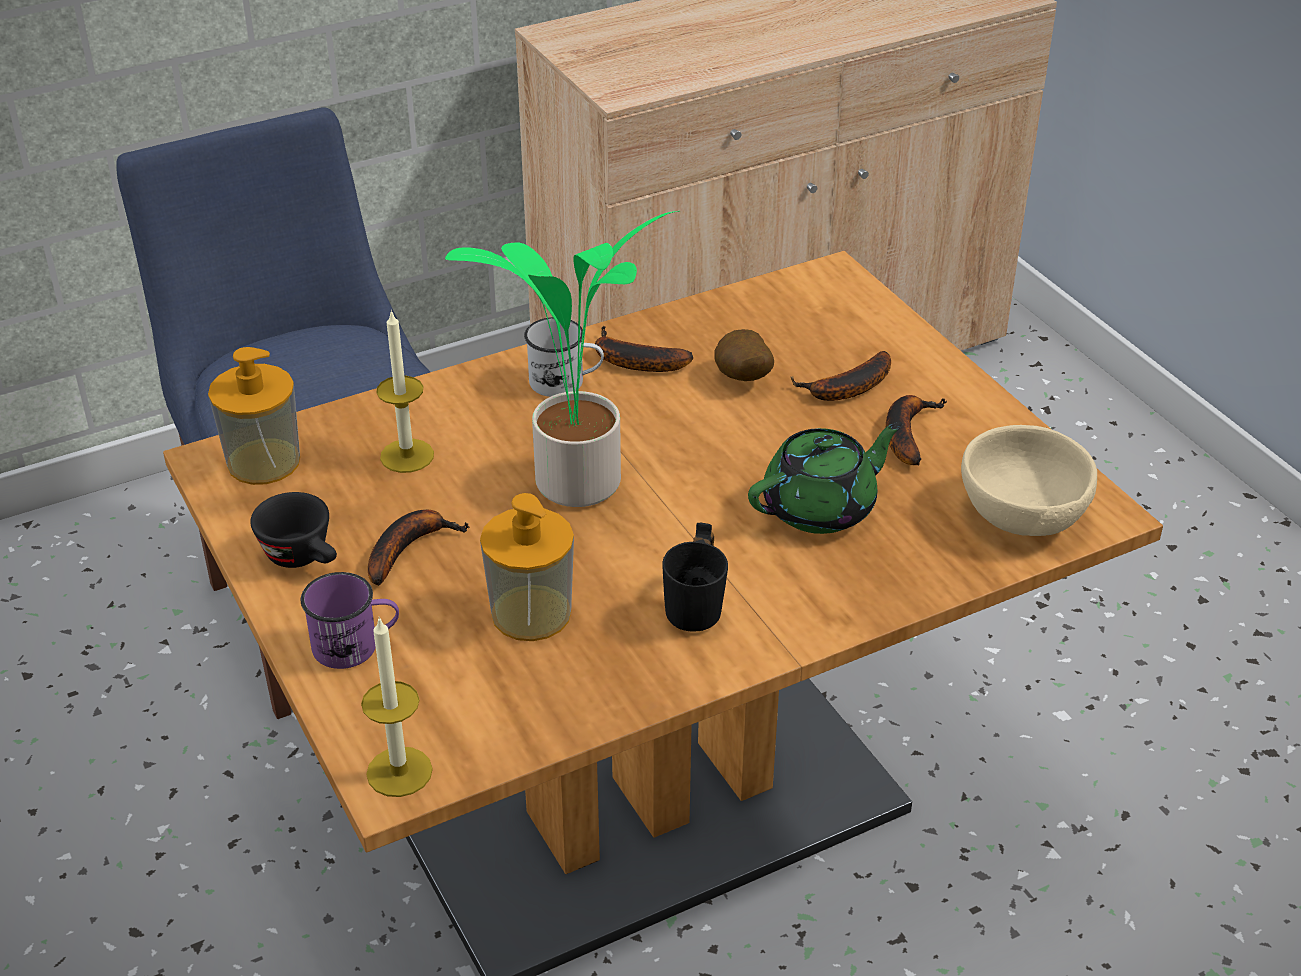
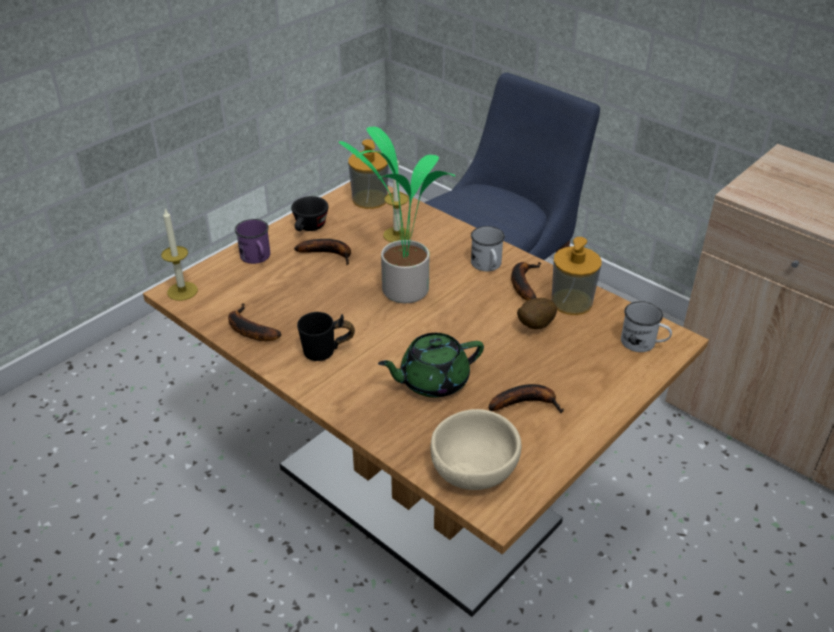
camera: 70 degrees right, 0 degrees up
(531, 613) = (299, 301): soap dispenser -> soap dispenser (571, 302)
(821, 507) = (432, 381): green teapot -> green teapot turned 120 degrees clockwise
(829, 301) = (643, 343): none -> white mug
(846, 389) = (554, 369): banana -> banana (248, 330)

